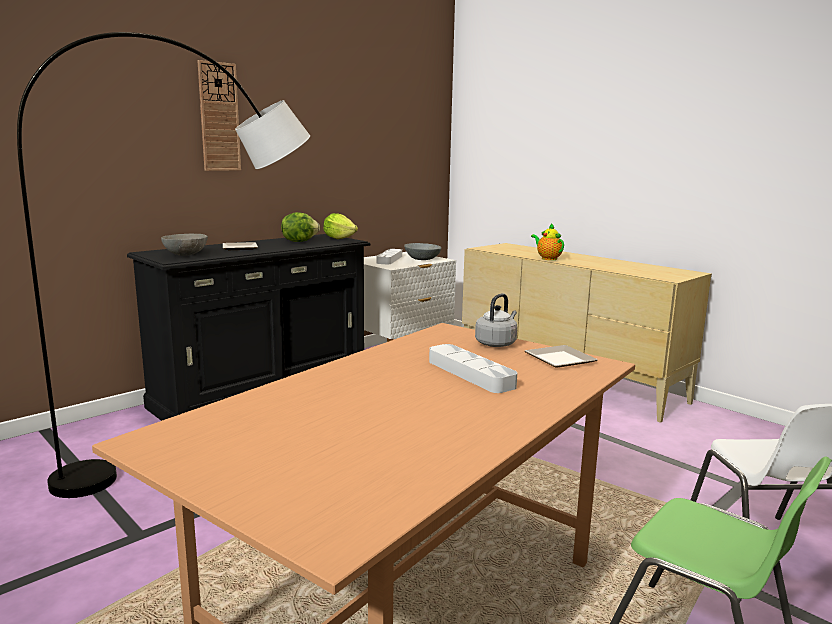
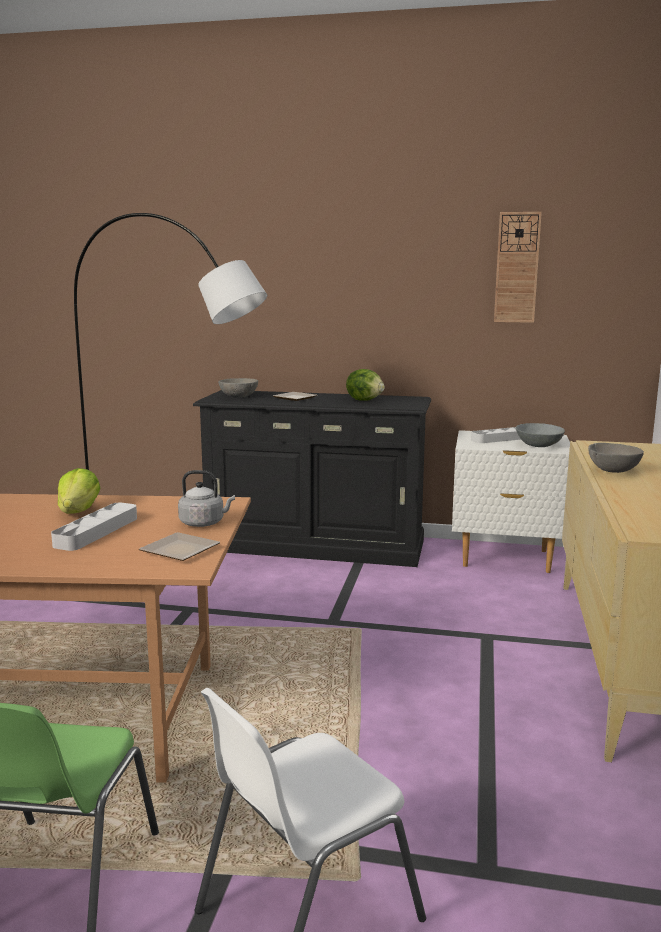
camera: 55 degrees right, 0 degrees up
(219, 117) = (317, 270): wall clock -> wall clock (517, 268)
(339, 238) = (414, 403): lettuce -> lettuce (79, 511)
(547, 258) = (613, 471): teapot -> grey bowl

